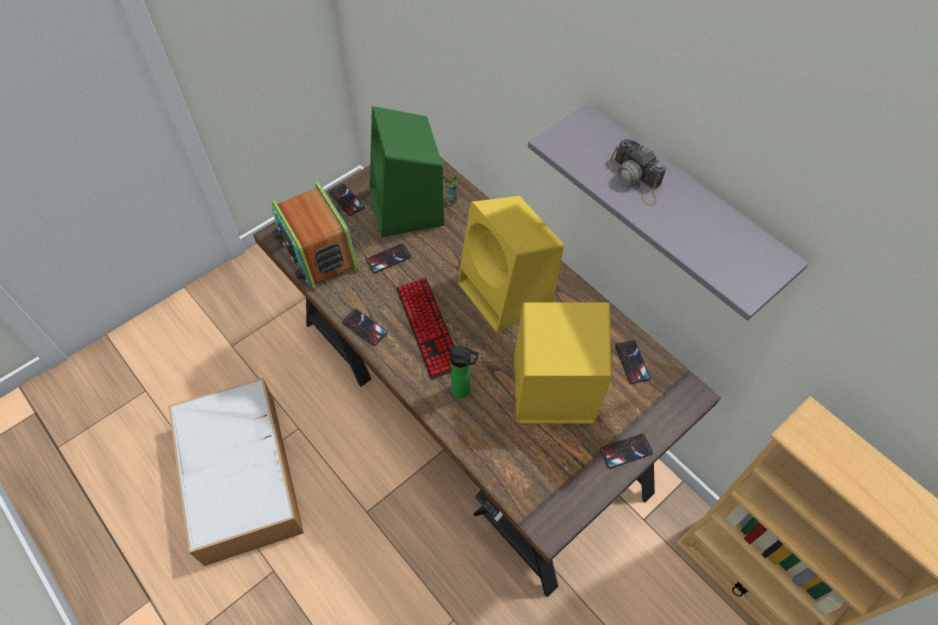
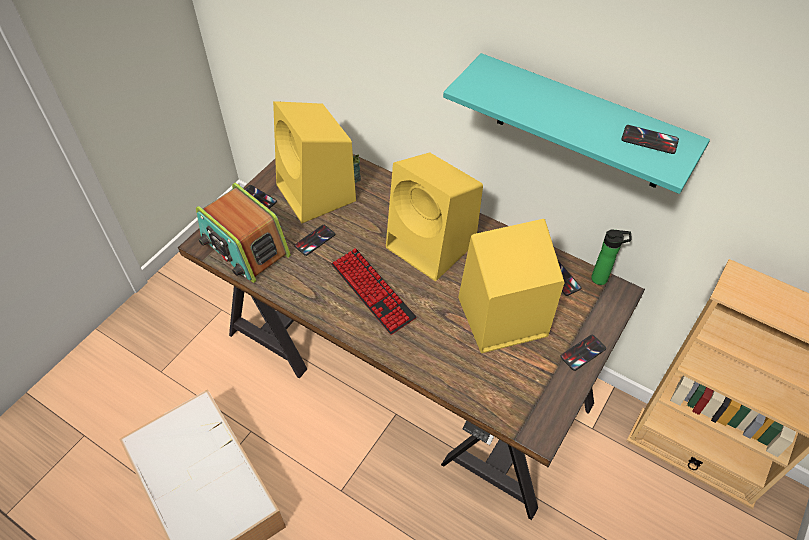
camera: 15 degrees left, 5 degrees down
(364, 327) = (313, 304): phone -> phone (649, 140)
(407, 208) = (317, 194): green speaker -> yellow speaker
(463, 392) = (423, 338): bottle -> bottle (602, 279)
(635, 179) = (545, 104): camera -> none
(678, 207) = (581, 124): grey shelf -> turquoise shelf

